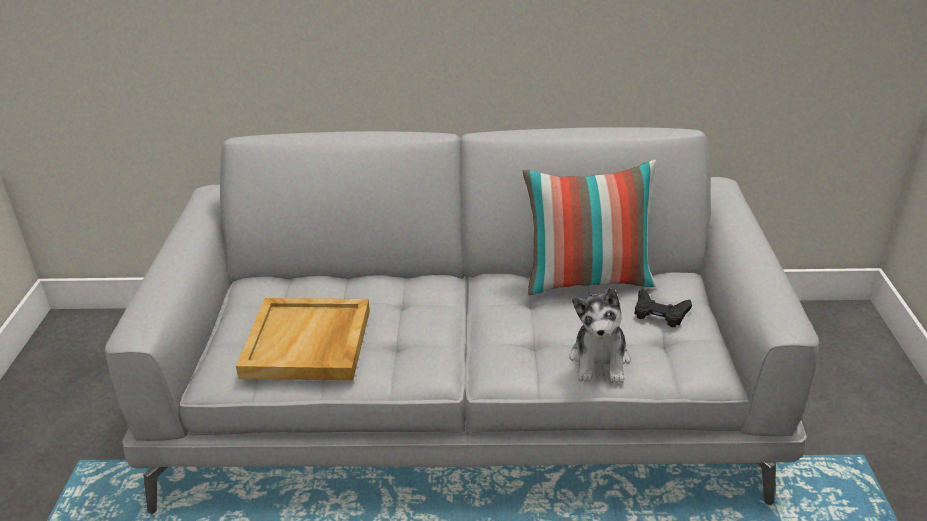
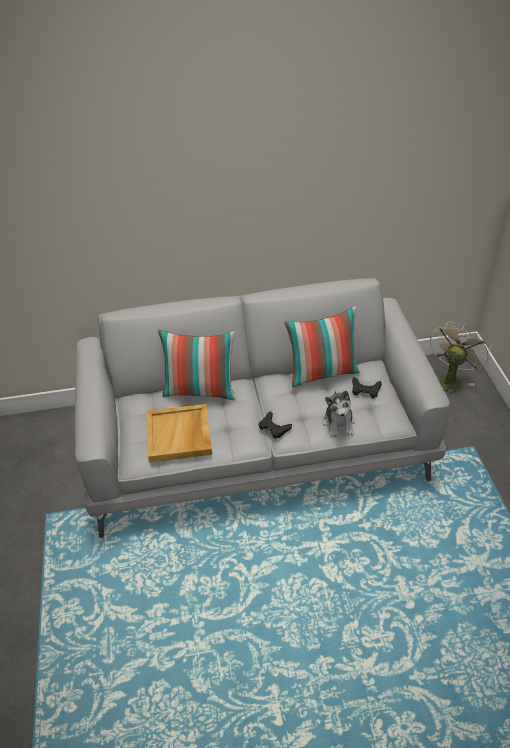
camera: 10 degrees left, 10 degrees up
(370, 283) = (200, 390): none -> pillow
(478, 352) = (274, 428): none -> black game controller
(826, 342) = (450, 379): none -> beige fan

